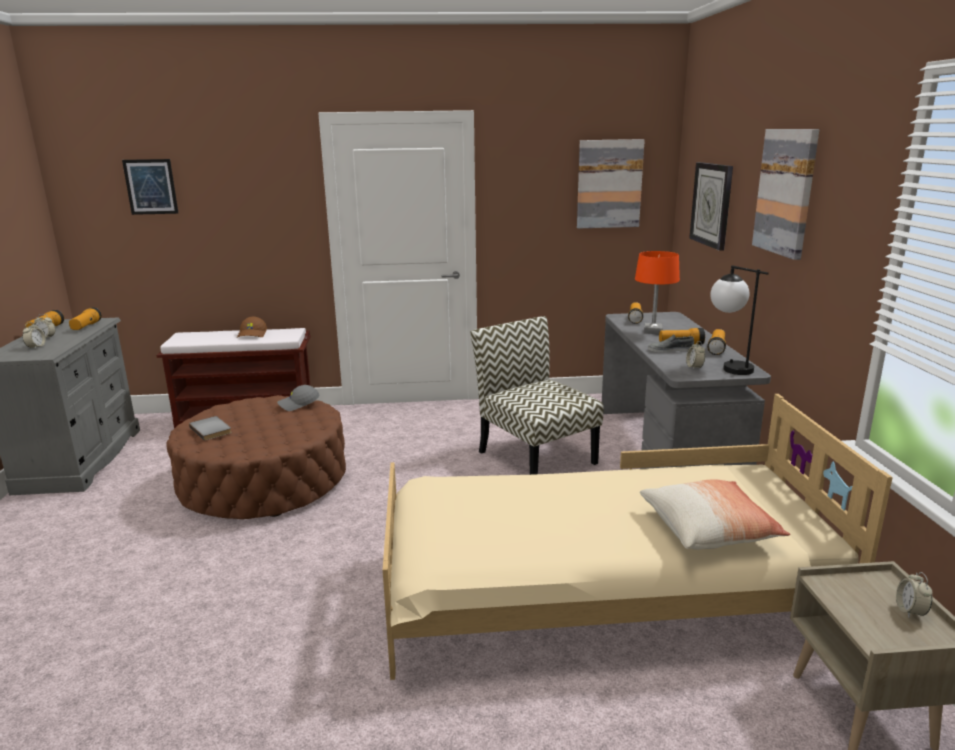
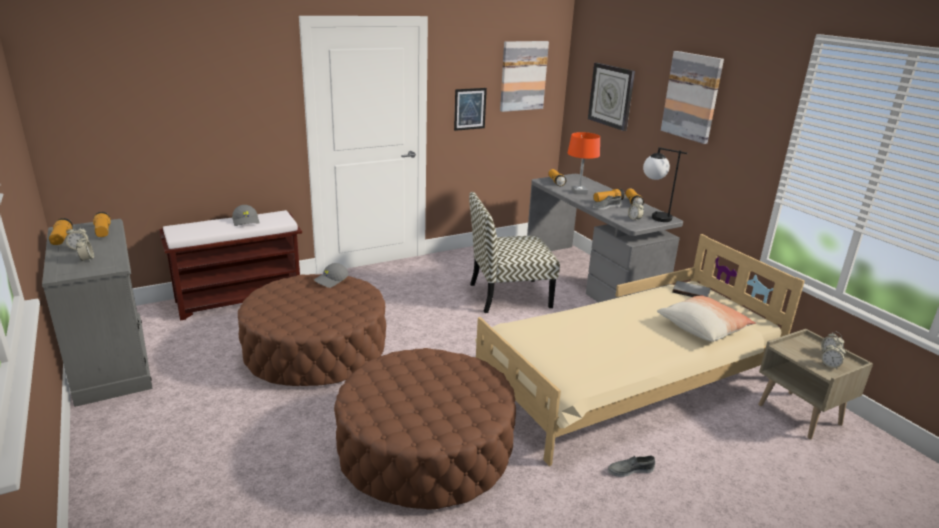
camera: 25 degrees left, 5 degrees up
(150, 187) = (135, 86): picture -> picture (470, 109)
(212, 429) = (282, 313): grey book -> grey book (691, 291)
(253, 334) = (246, 221): brown cap -> grey cap
(266, 617) = (425, 449): none -> brown ottoman
(496, 718) = (630, 470): none -> grey shoe
(535, 457) = (508, 296): chair -> chair turned 45 degrees counterclockwise
(893, 630) = (830, 365): none -> alarm clock

